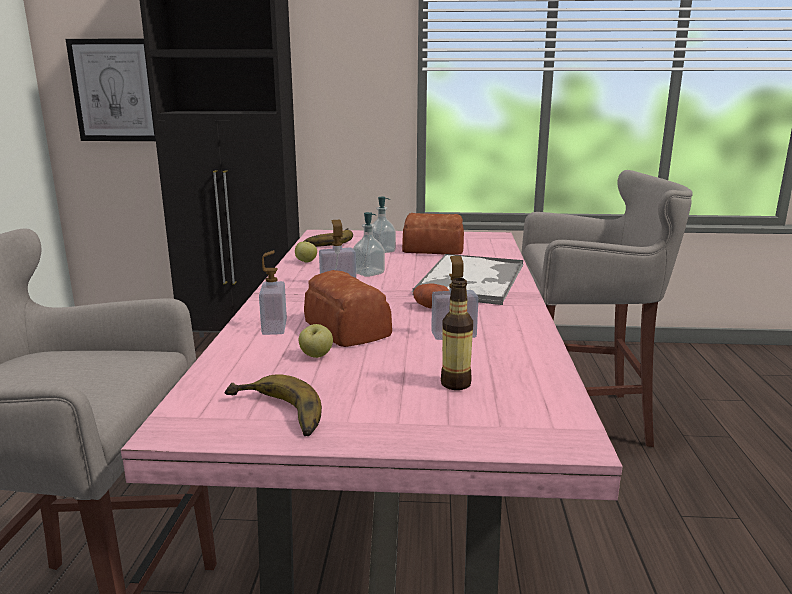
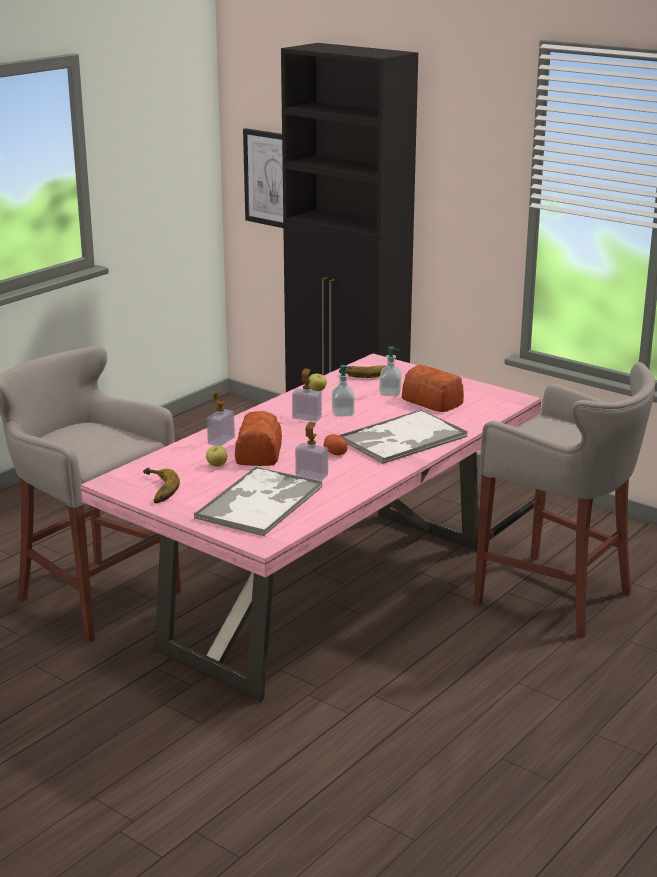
camera: 35 degrees right, 5 degrees up
(455, 384) = (260, 502): bottle -> tray

